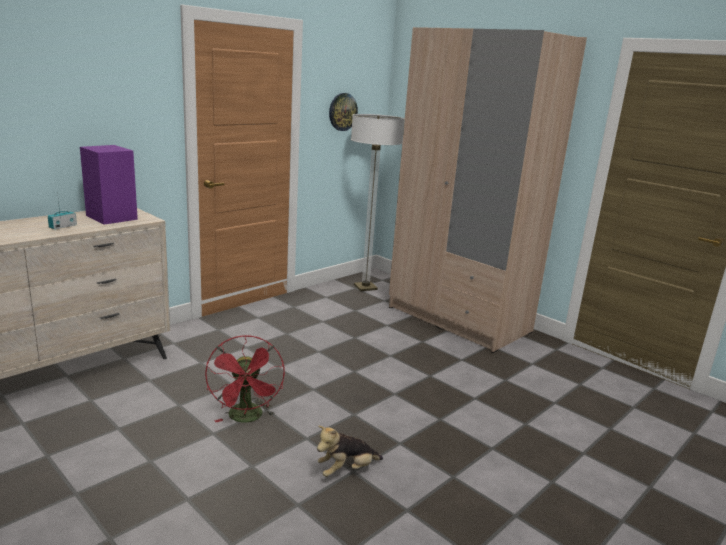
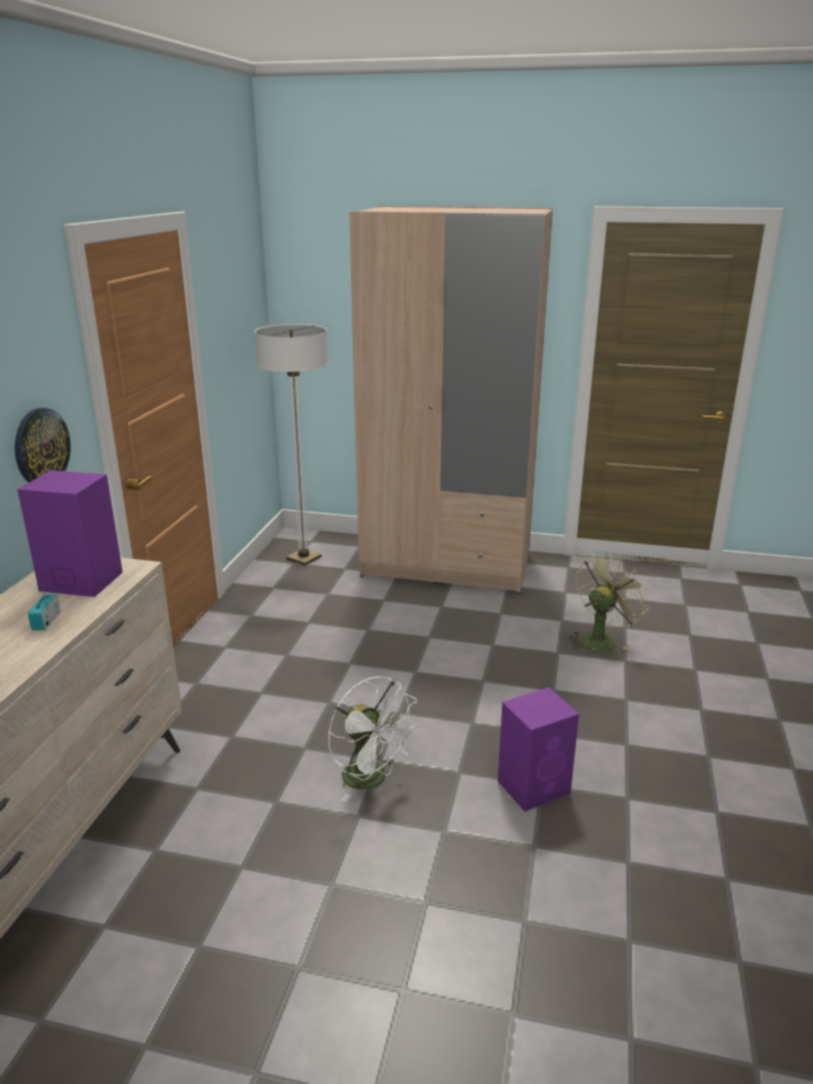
camera: 30 degrees left, 5 degrees up
(247, 418) = (372, 780): red fan -> white fan
(342, 112) = (234, 330): wall clock -> wall clock (41, 447)
(346, 470) = (535, 786): plush toy -> purple speaker
(522, 403) = (600, 640): none -> green fan

